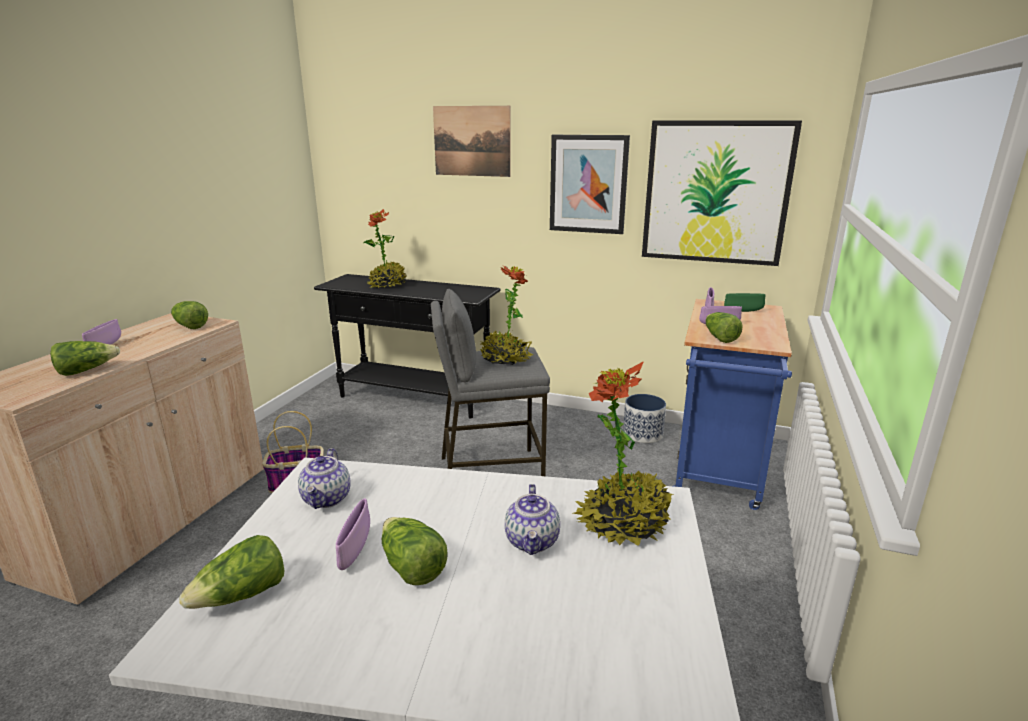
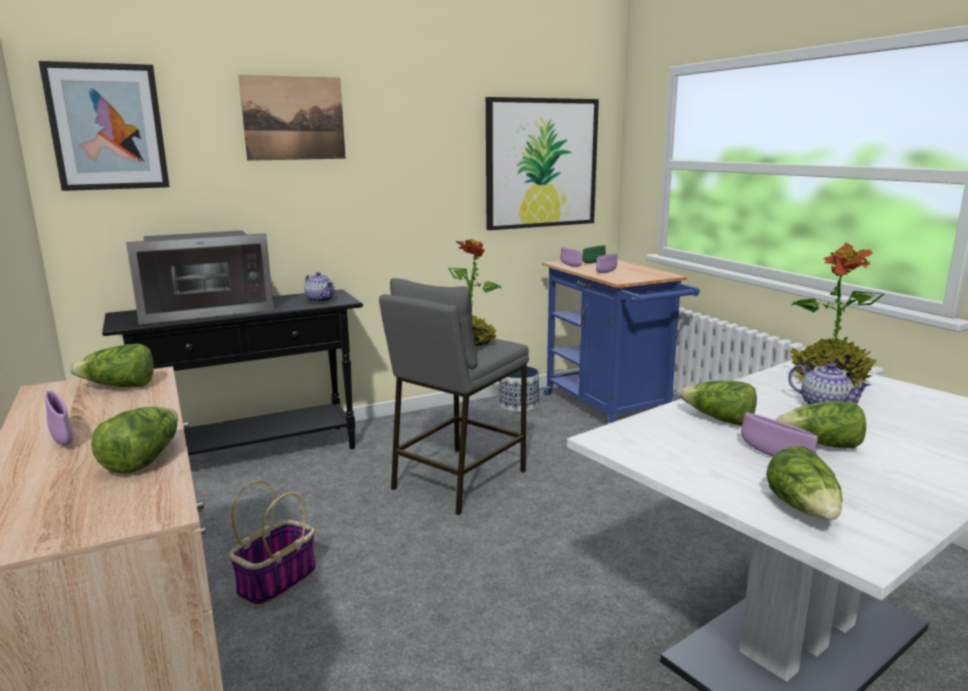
camera: 45 degrees left, 5 degrees down
(327, 499) = (670, 447): teapot -> teapot (321, 300)
(387, 284) = (206, 310): potted plant -> microwave
(588, 184) = (430, 162): picture -> picture (107, 127)
(719, 338) = (629, 278): lettuce -> lettuce (719, 419)

